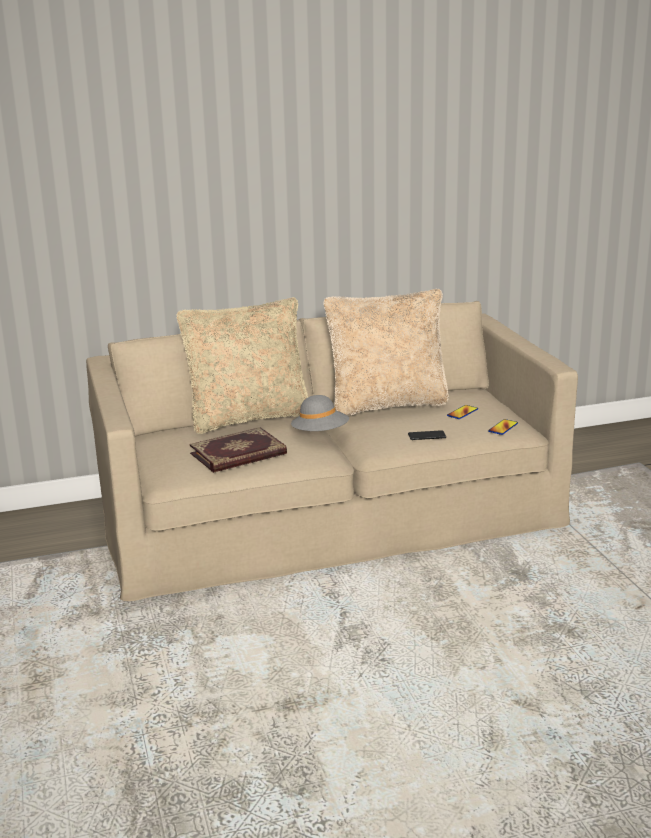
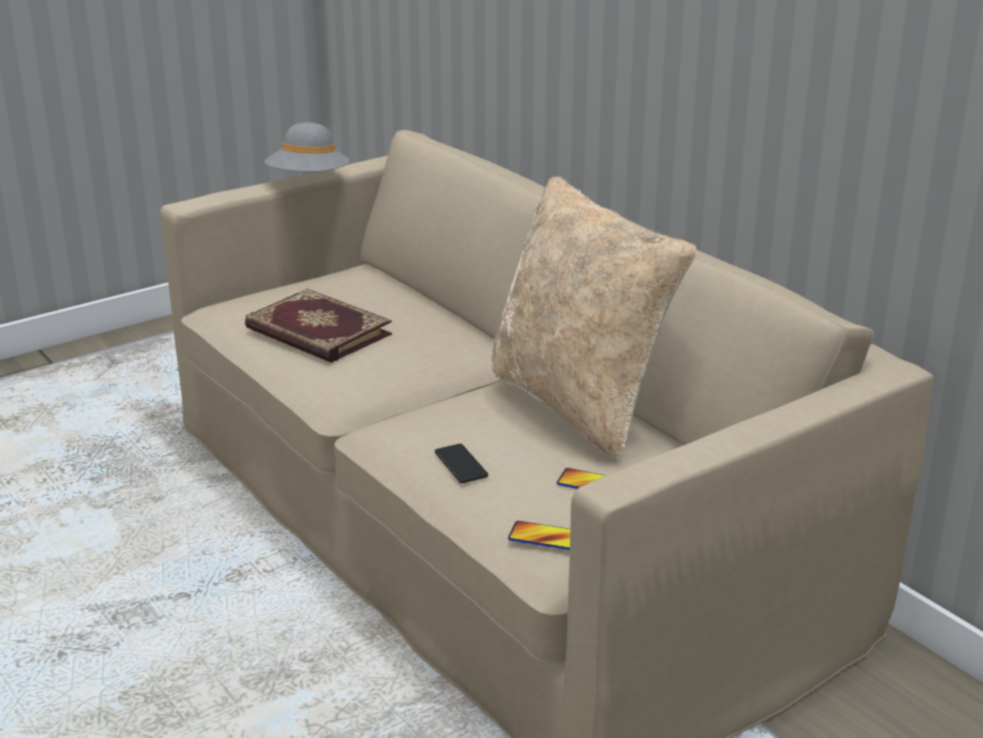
camera: 70 degrees right, 5 degrees up
(250, 420) = (451, 316): beige pillow -> none
(320, 434) = (426, 376): grey hat -> grey hat (308, 181)

